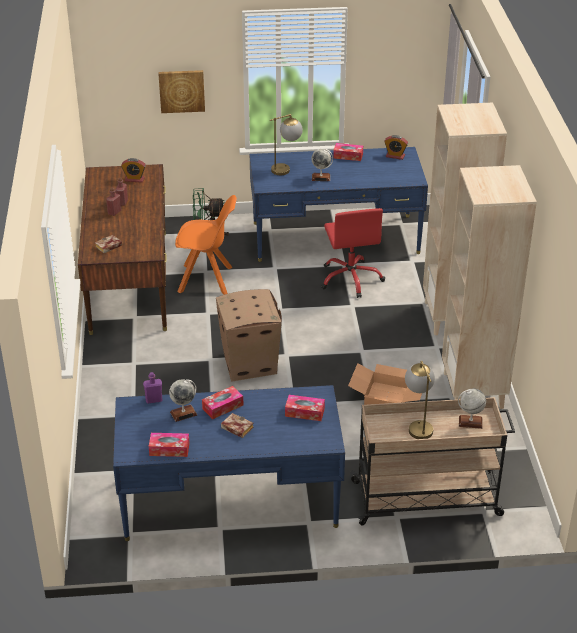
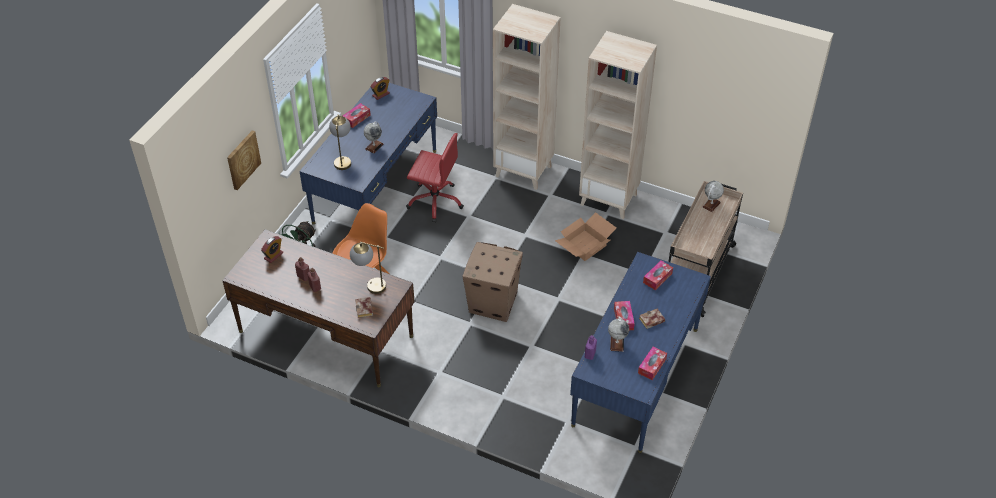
camera: 60 degrees left, 10 degrees up
(417, 425) = (698, 230): table lamp -> table lamp (370, 285)

